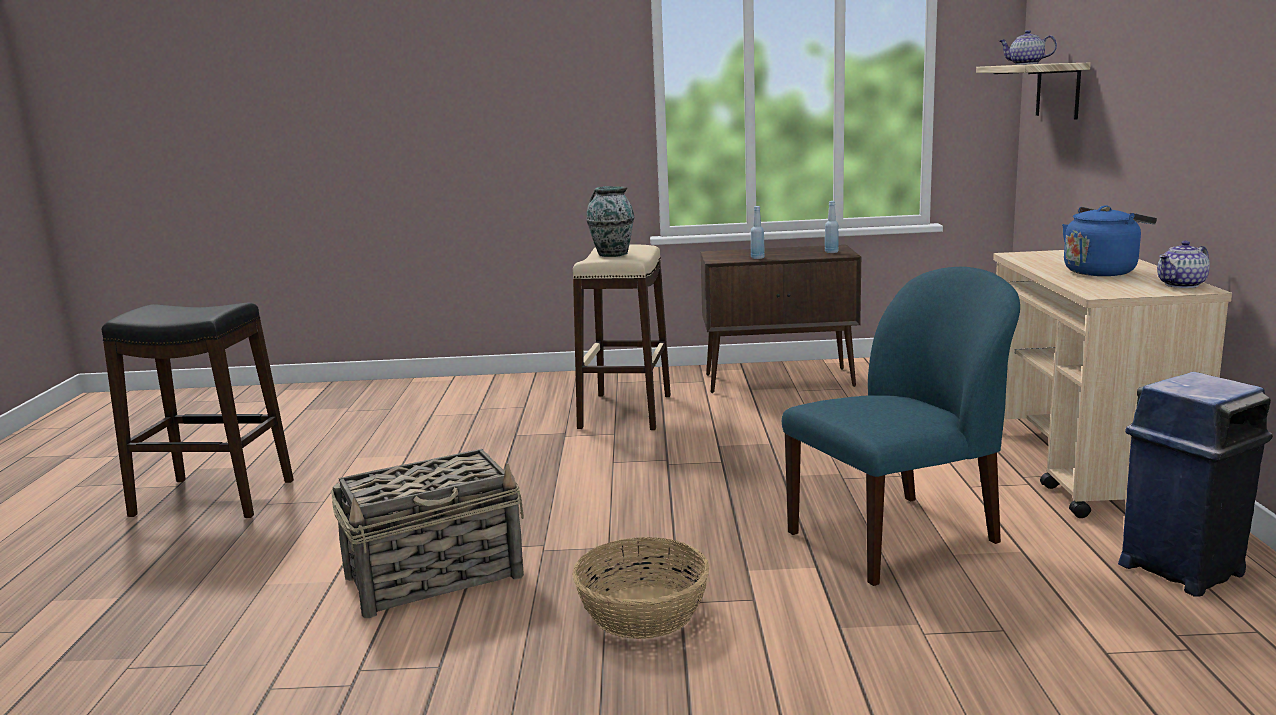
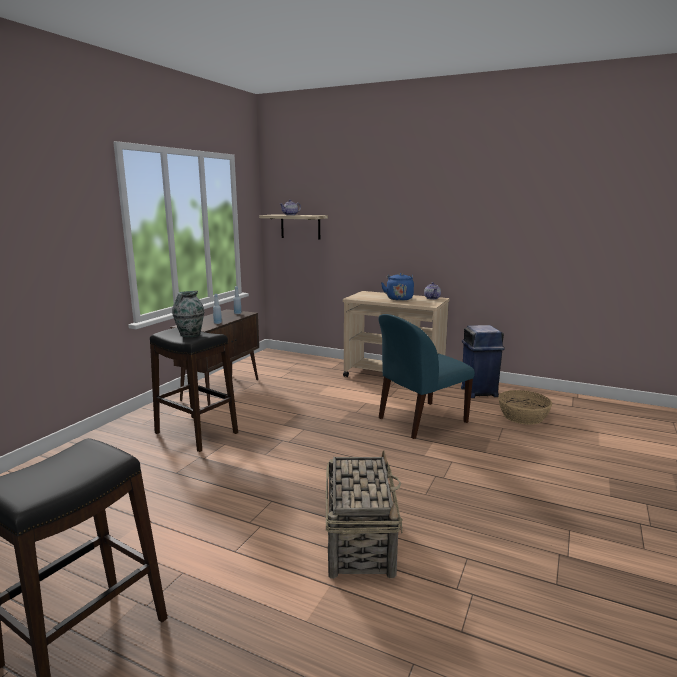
camera: 65 degrees left, 0 degrees up
(626, 411) = (197, 433): beige stool -> black stool
(641, 612) = (446, 488): basket -> basket (522, 416)
(896, 537) = (420, 420): blue chair -> blue chair turned 120 degrees counterclockwise

